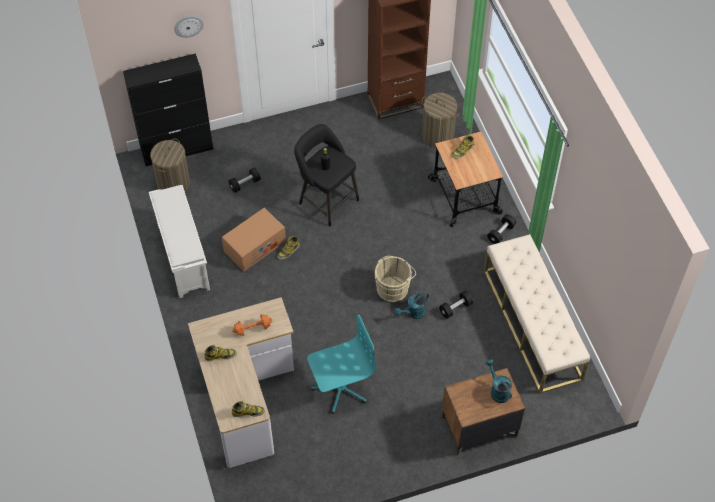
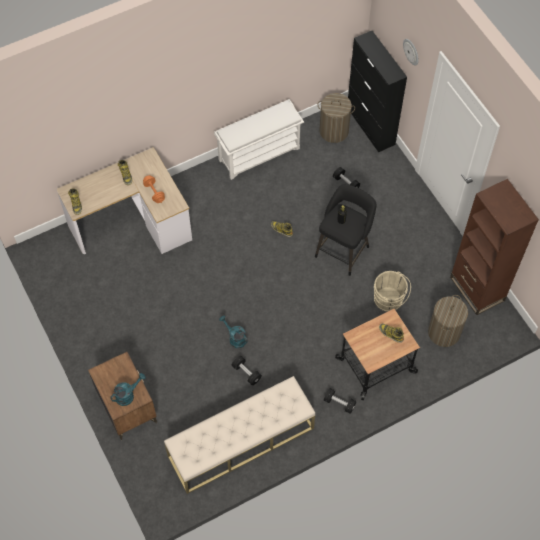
camera: 80 degrees right, 5 degrees up
(254, 246) = (281, 203): cardboard box -> none
(340, 387) = (150, 292): turquoise office chair -> none
(393, 288) = (259, 318): beige bucket -> beige bucket (389, 300)

